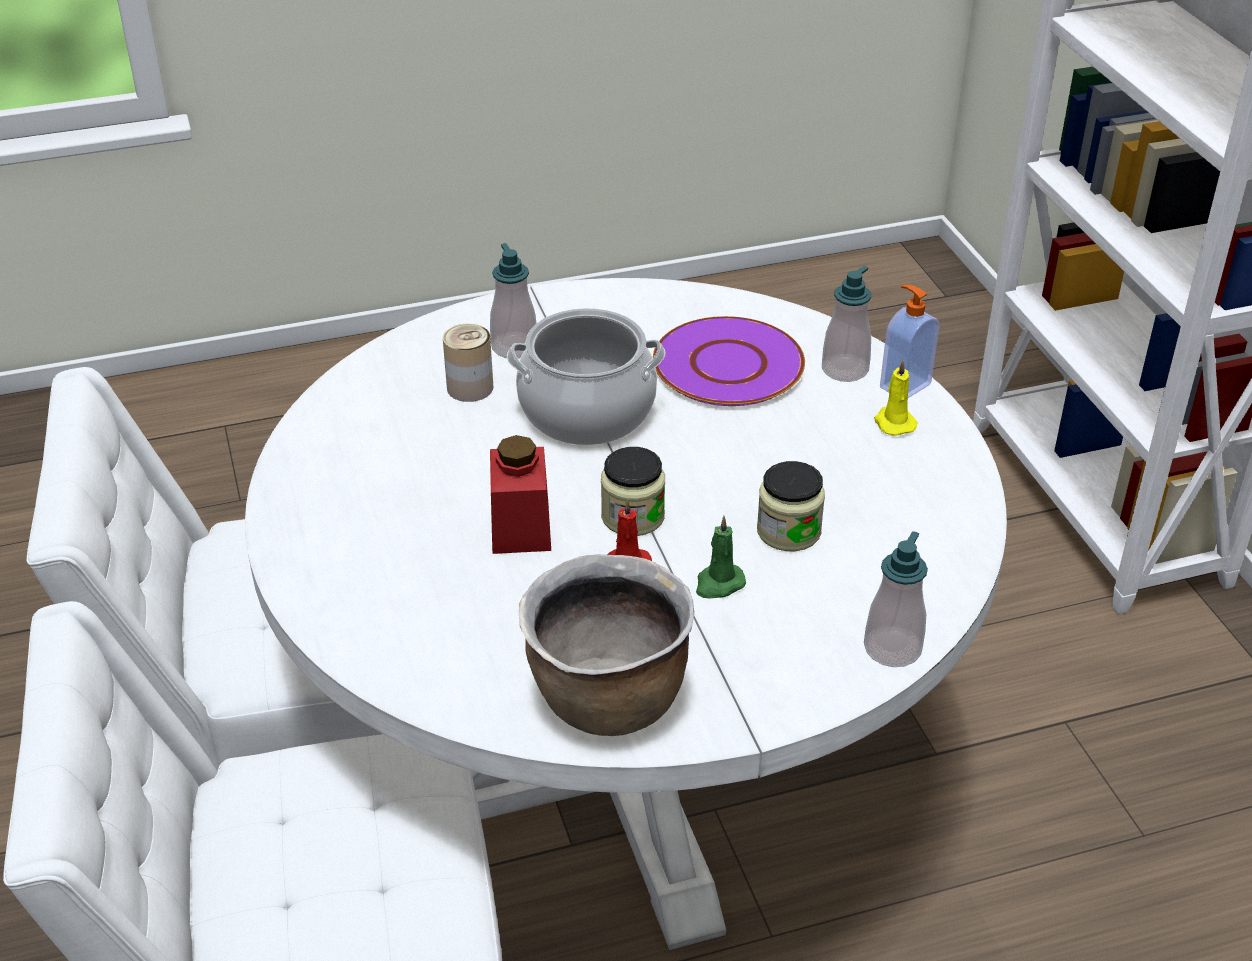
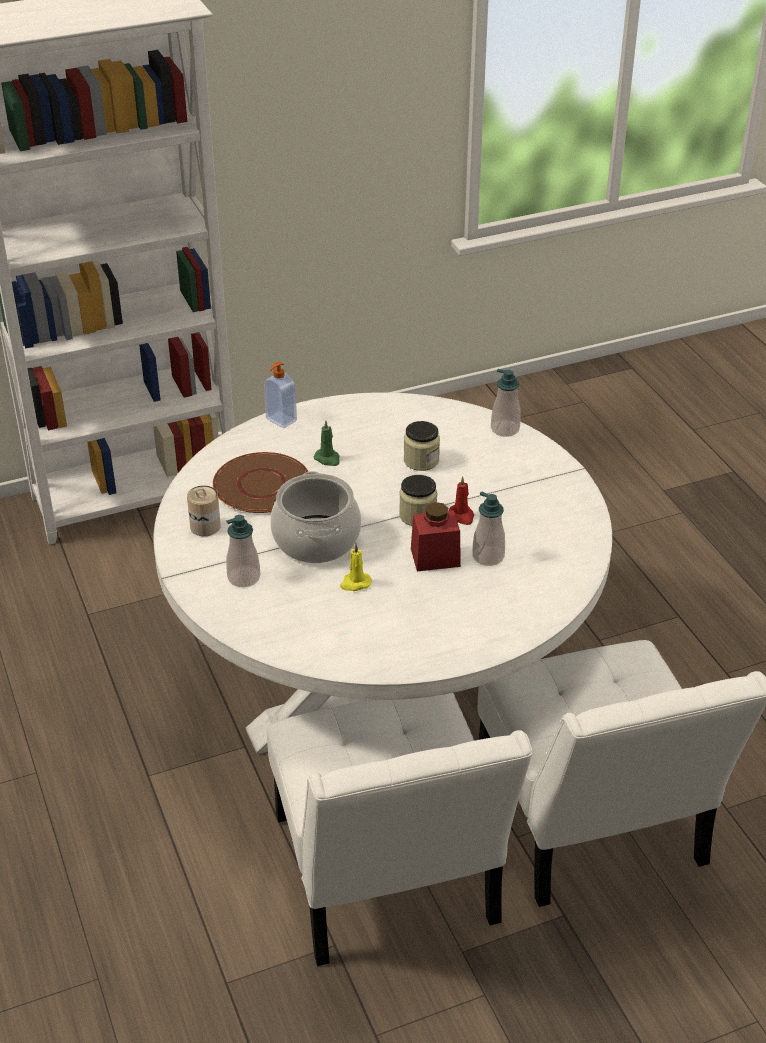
camera: 95 degrees left, 0 degrees up
(470, 388) = (293, 593): can -> can (205, 526)
(607, 699) = (565, 516): brown cooking pot -> none
(718, 584) = (469, 483): green candle -> green candle (328, 459)
(727, 364) = (261, 485): purple plate -> brown plate
(845, 370) = (265, 441): soap dispenser -> soap dispenser (488, 556)
(893, 423) = (318, 424): yellow candle -> yellow candle (355, 583)

